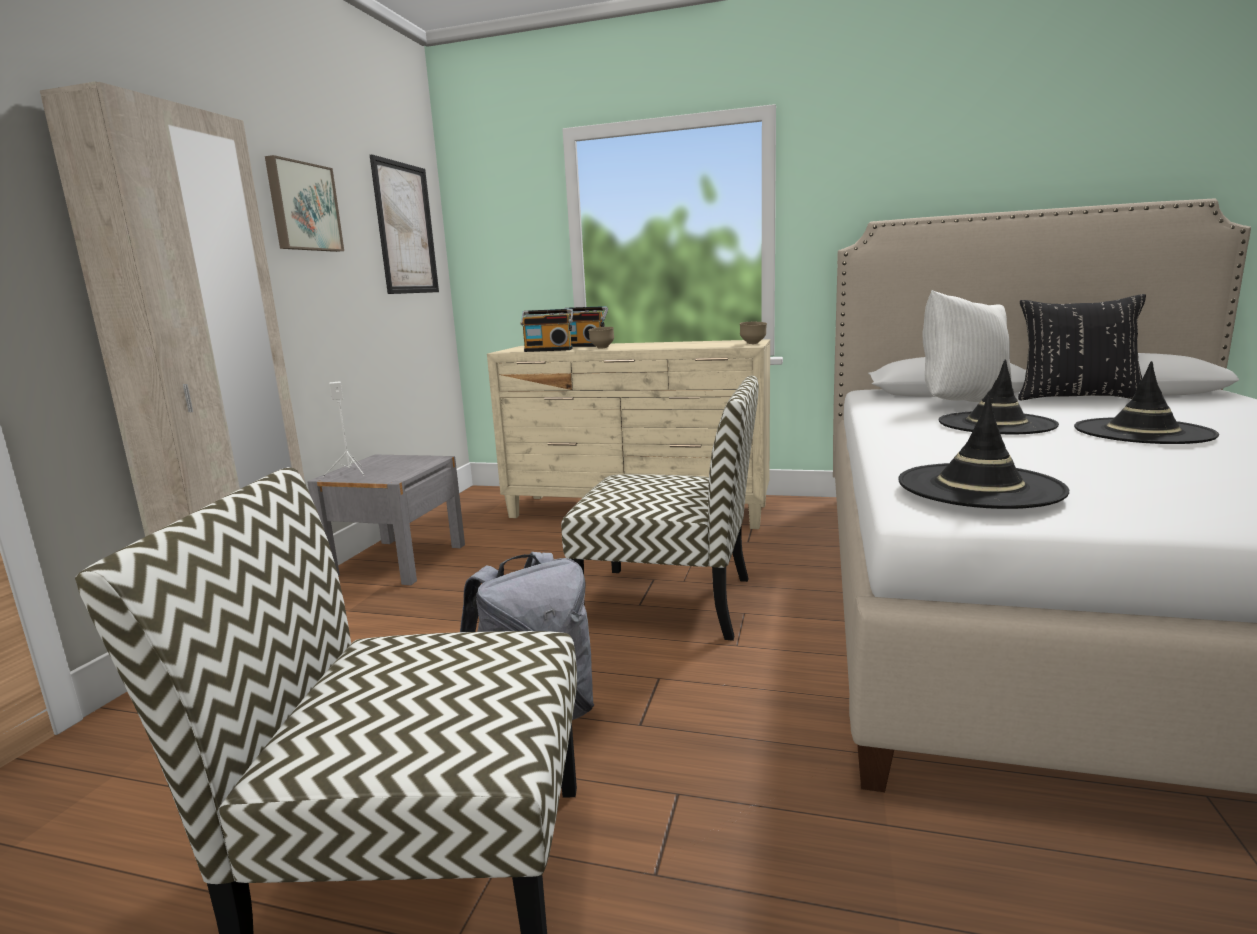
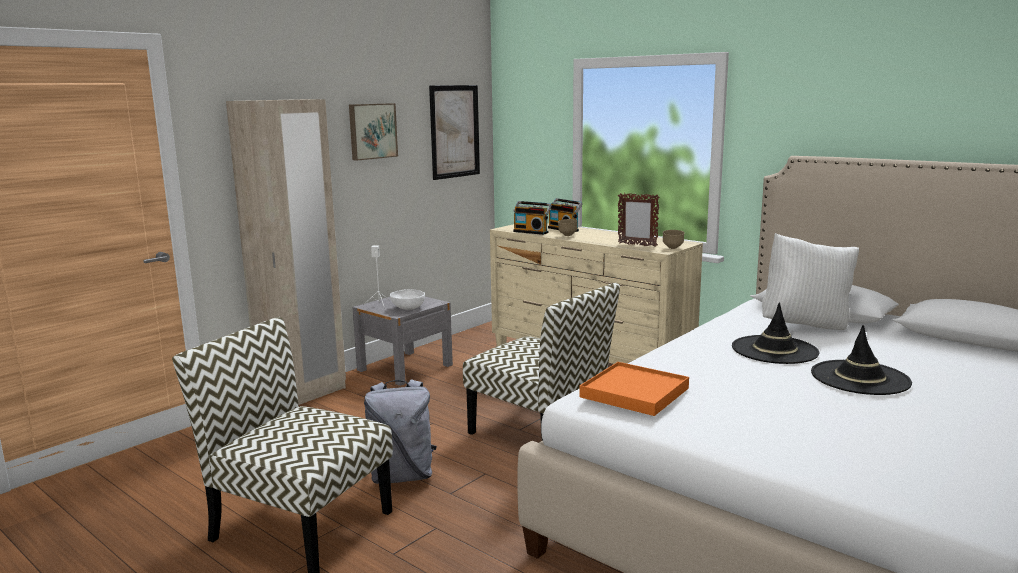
camera: 25 degrees right, 0 degrees up
(400, 470) = (407, 308): none -> white bowl
(706, 345) = (637, 245): none -> picture frame
(979, 487) = (634, 393): black hat -> orange tray
(1075, 398) = (911, 337): black pillow -> none

